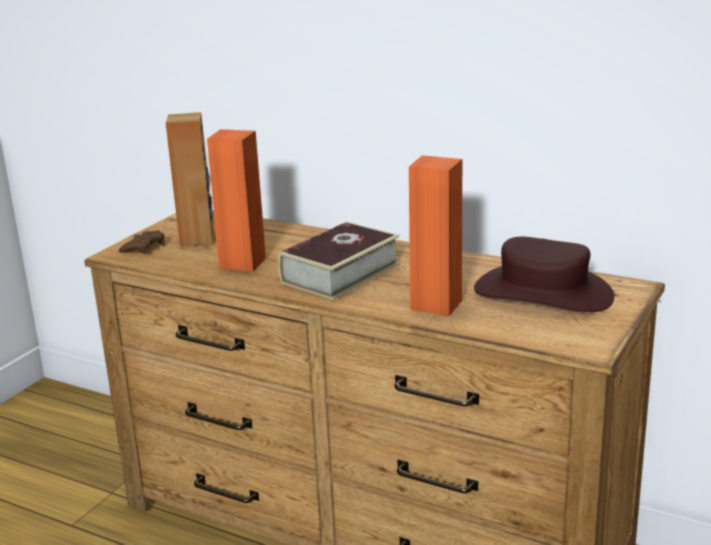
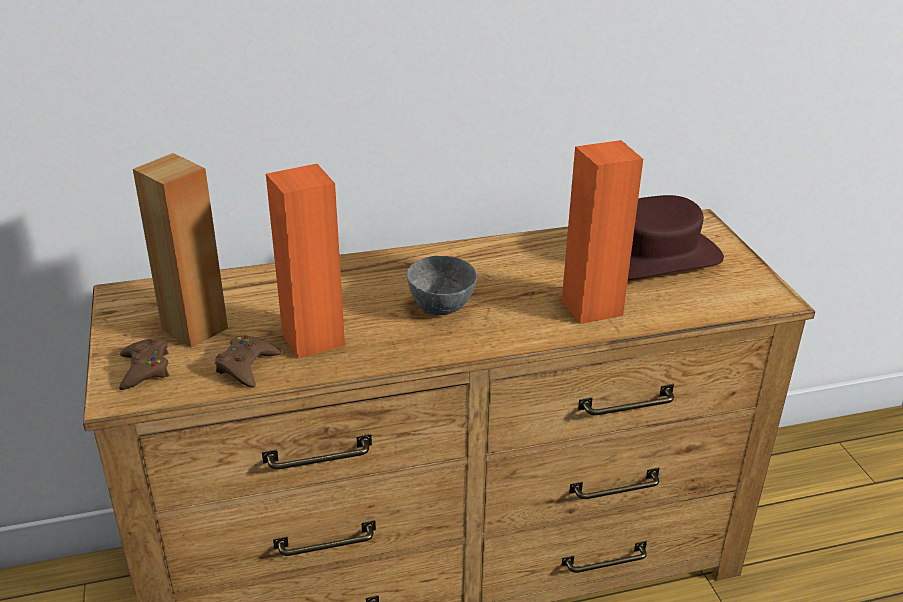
camera: 45 degrees left, 10 degrees up
(189, 263) = (247, 366): none -> brown game controller
(340, 273) = (442, 308): book -> grey bowl

